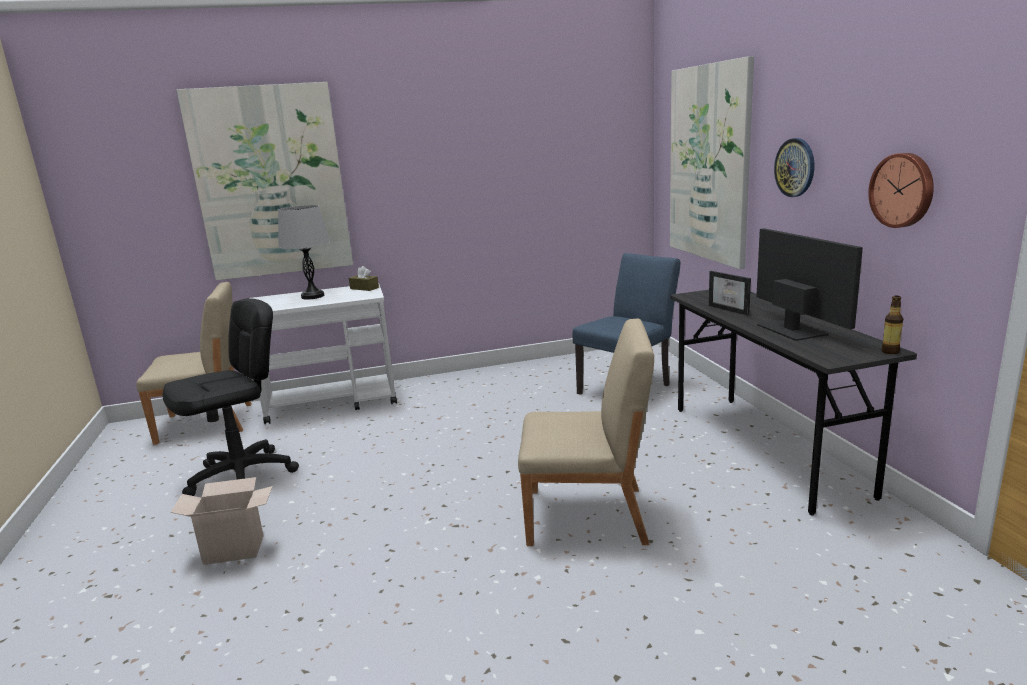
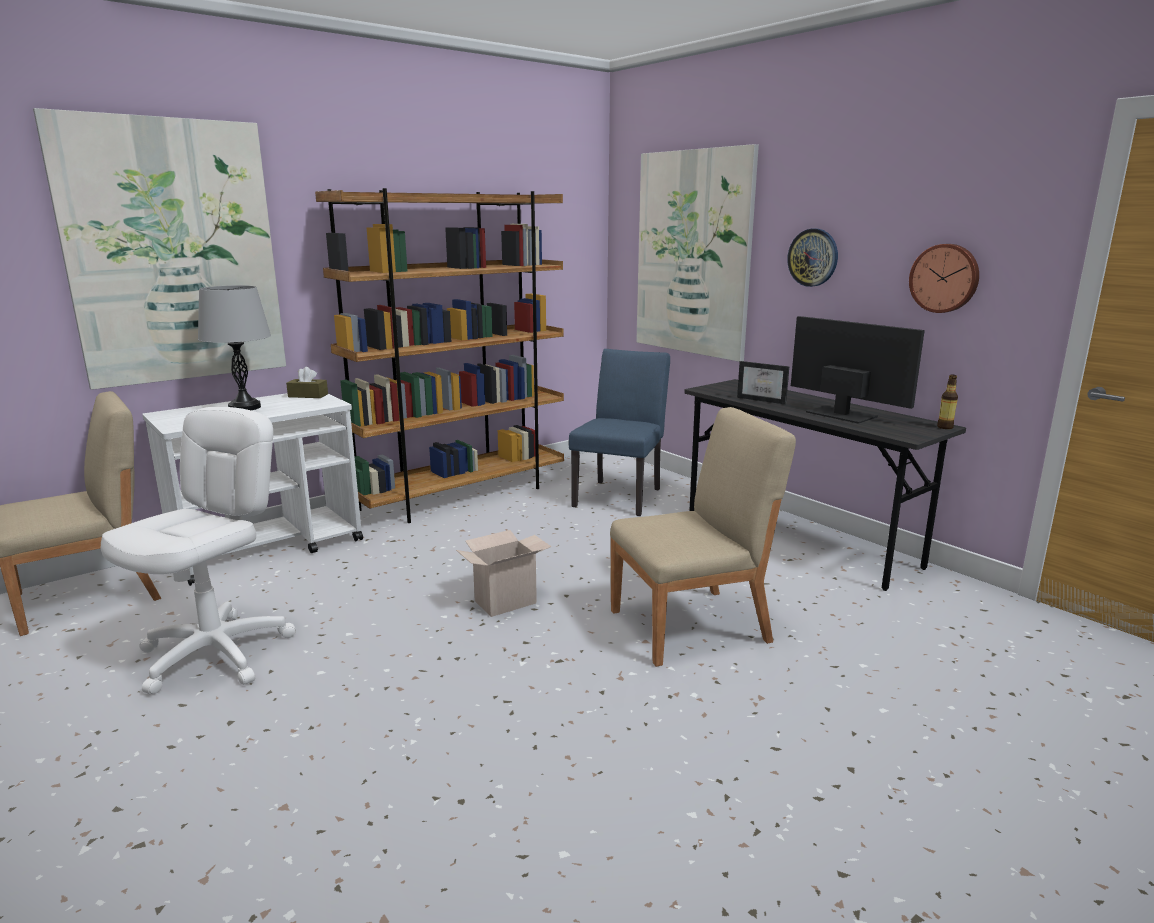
camera: 25 degrees left, 0 degrees up
(236, 549) = (292, 742): cardboard box -> cardboard box (506, 601)
(242, 476) = (216, 654): black office chair -> white office chair
(497, 375) = (462, 496): none -> brown bookcase

